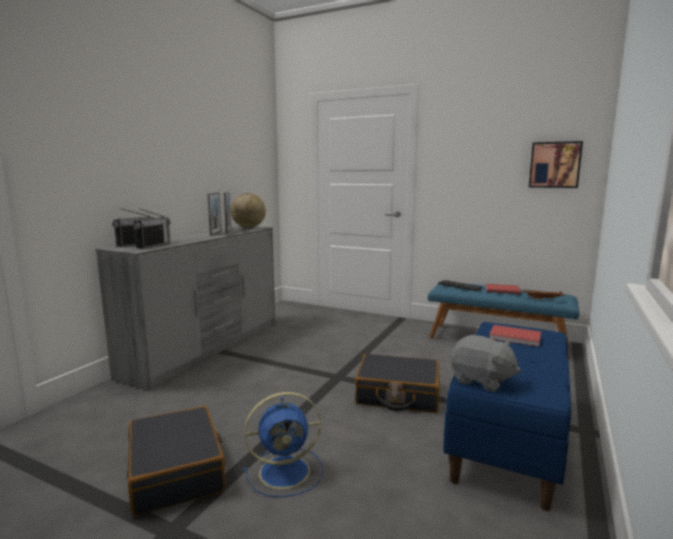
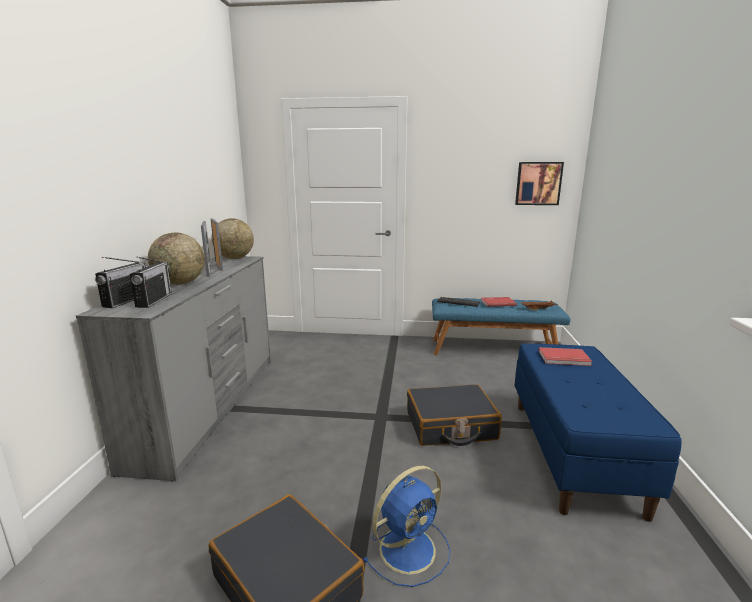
camera: 20 degrees left, 5 degrees up
(185, 238) = (180, 283): none -> globe
(481, 381) = (587, 416): grey plush toy -> none

